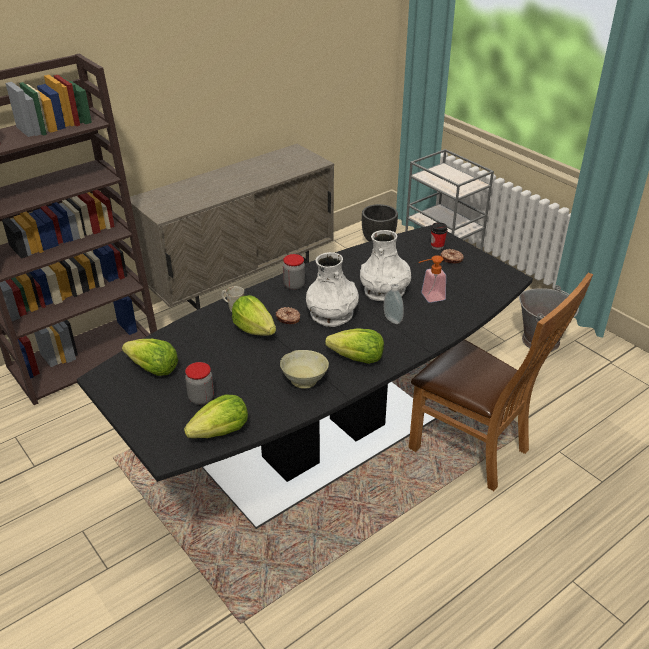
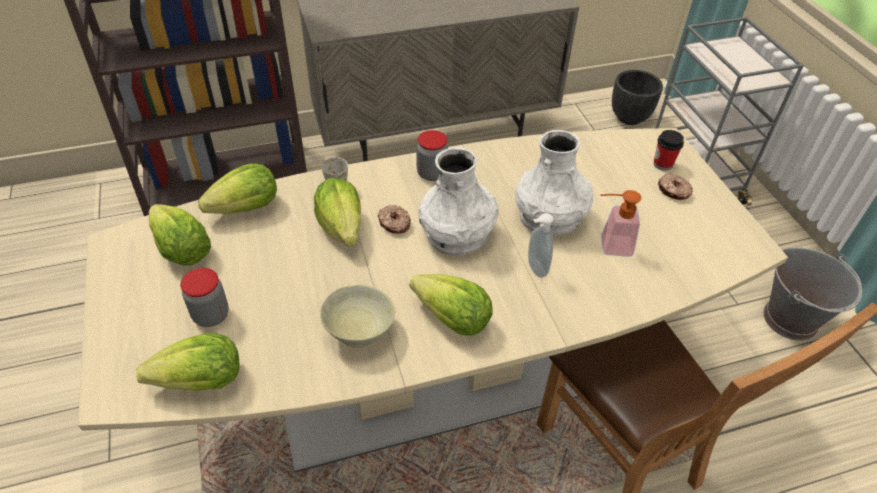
camera: 20 degrees right, 10 degrees up
(181, 335) = (246, 208): none -> lettuce
(325, 443) = (434, 379): black dining table -> beige dining table

